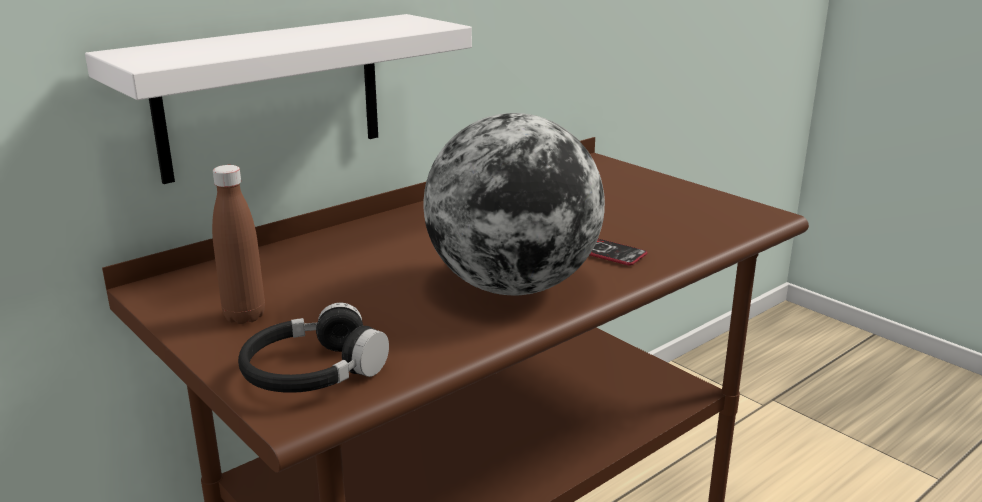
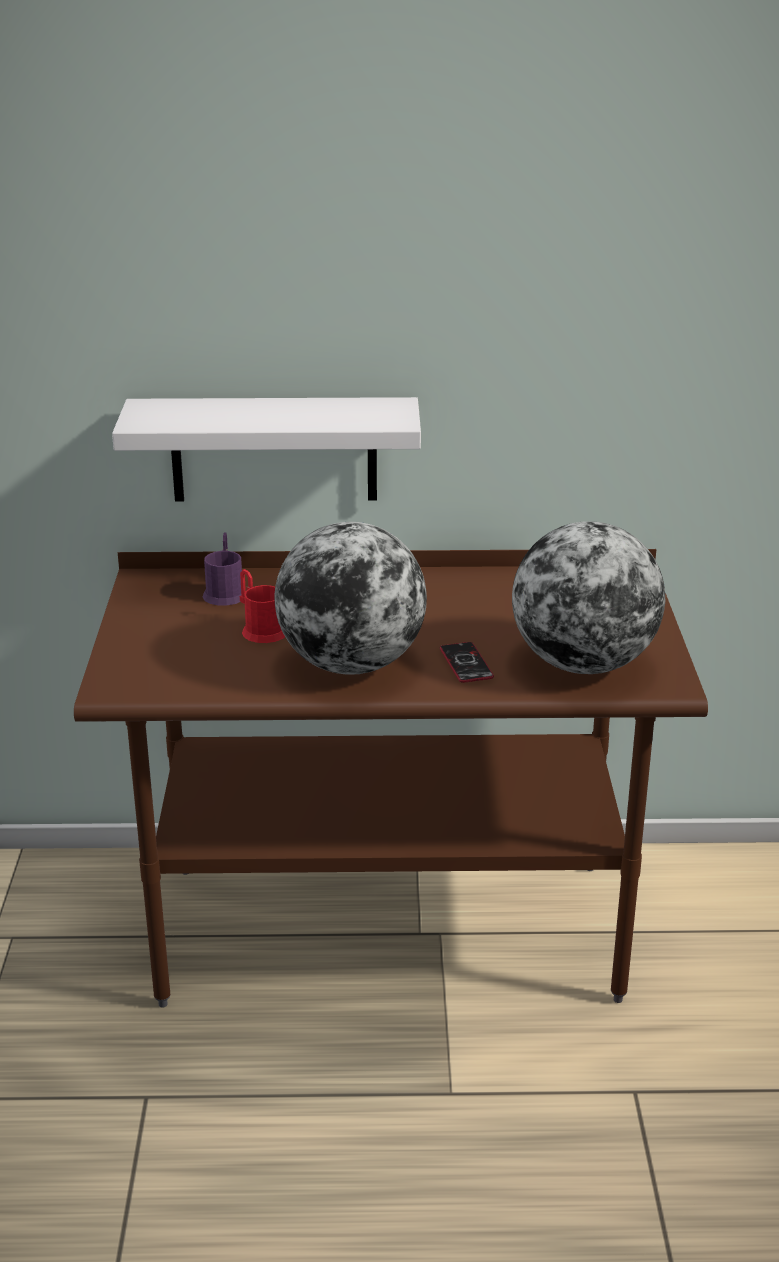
camera: 40 degrees right, 5 degrees up
(244, 316) = (164, 619): brown bottle -> none
(274, 271) = (225, 592): none -> purple mug
(313, 372) = (148, 671): black headphones -> none
(369, 289) = (260, 629): none -> red mug
(684, 222) = (583, 664): none -> globe

